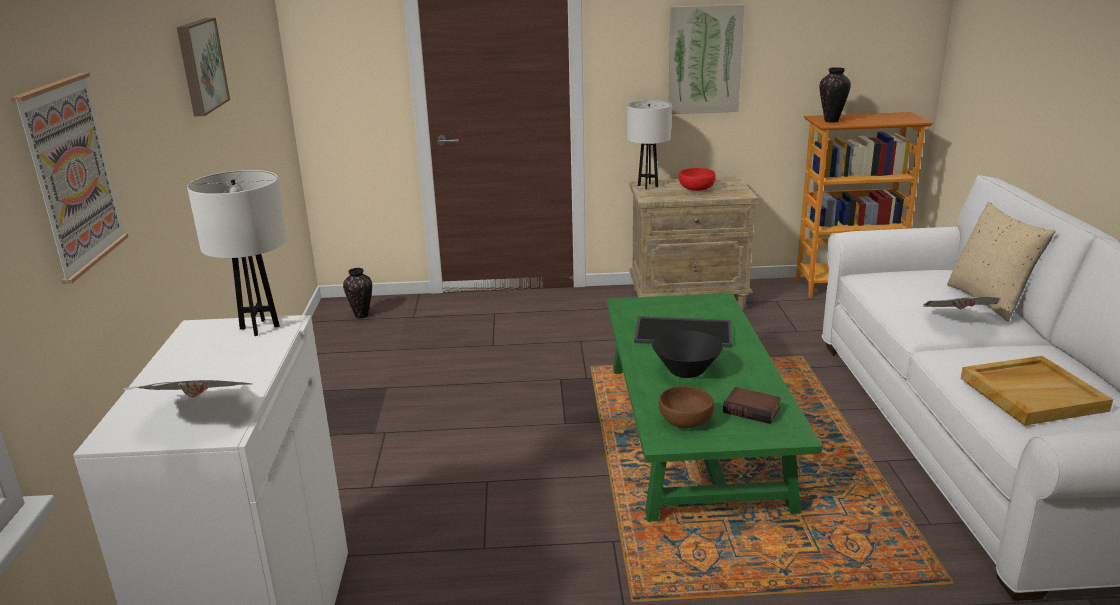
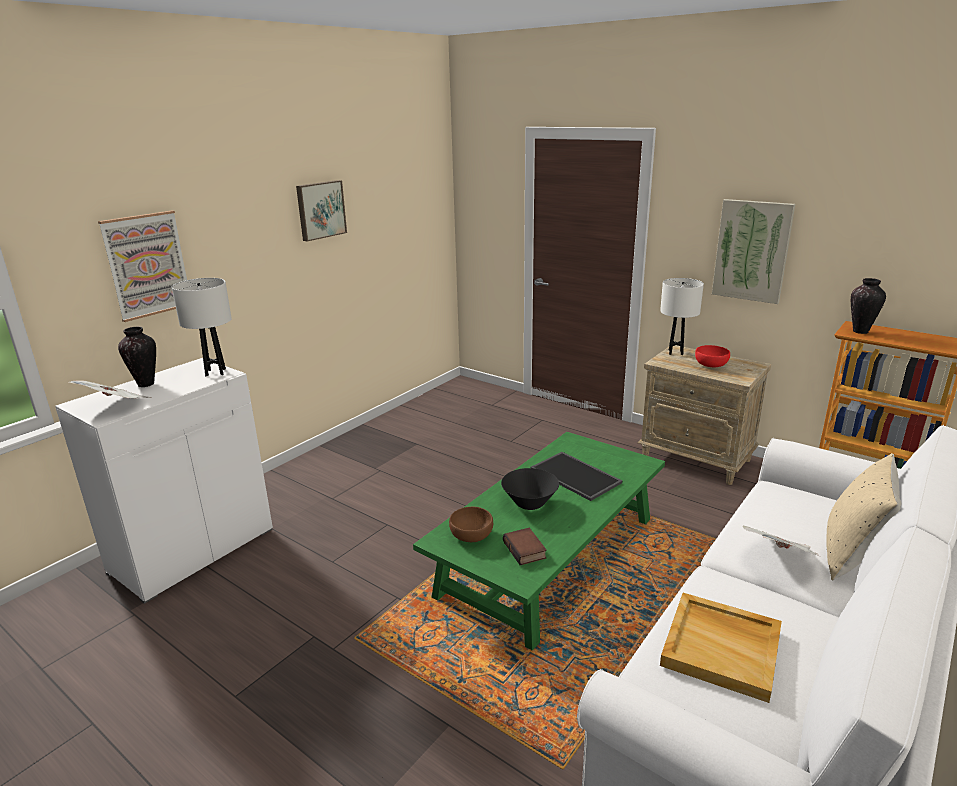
camera: 40 degrees right, 0 degrees up
(362, 315) = (465, 394): vase -> vase (146, 384)

